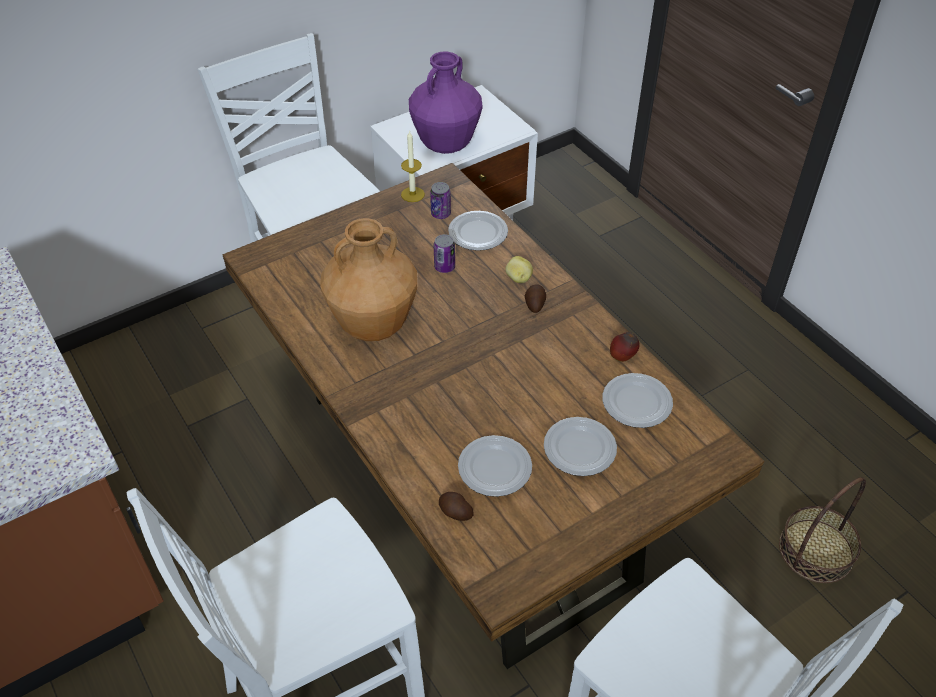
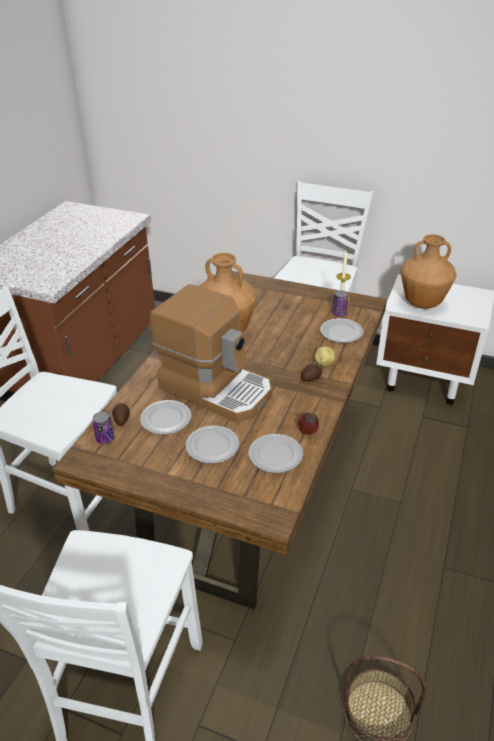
camera: 55 degrees right, 10 degrees down
(444, 267) = (299, 334): can -> can (105, 439)
(445, 145) = (422, 303): purple vase -> brown vase
(478, 392) = (216, 388): none -> coffee machine

